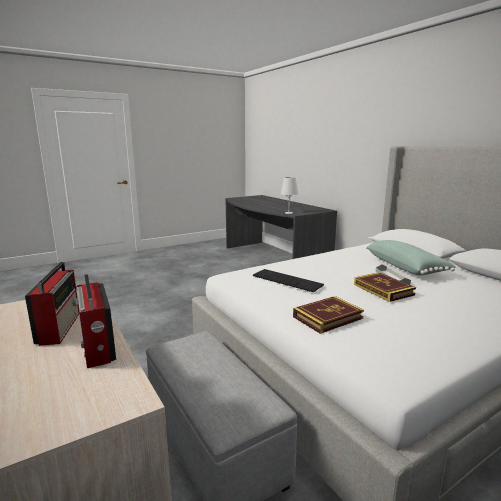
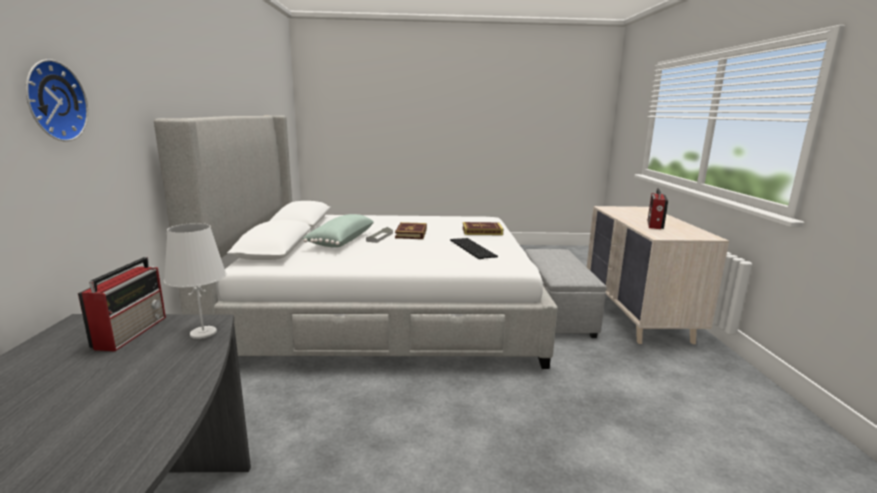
camera: 150 degrees left, 0 degrees up
(97, 347) = (626, 217): radio -> radio (132, 331)
(355, 138) = (52, 101): none -> wall clock

